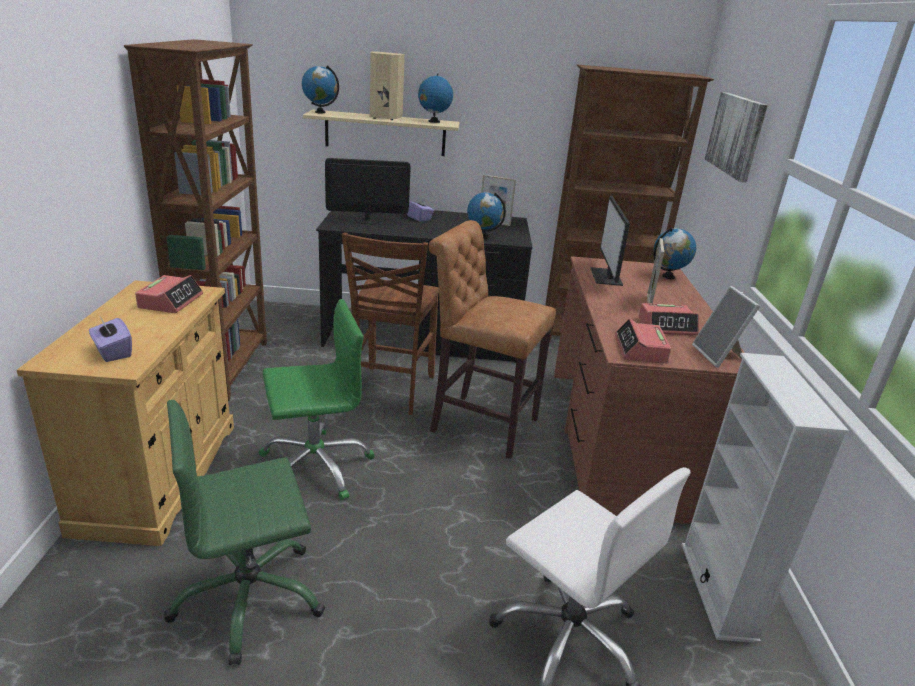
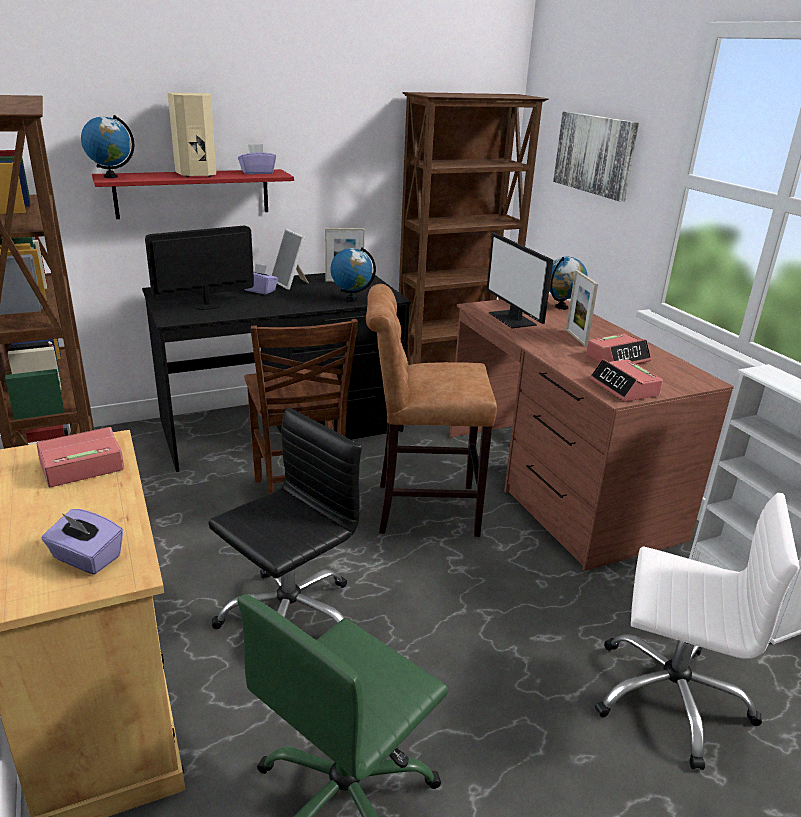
camera: 25 degrees left, 0 degrees up
(171, 301) = (81, 466): alarm clock -> alarm clock turned 105 degrees counterclockwise
(315, 466) = (289, 617): green office chair -> black office chair
(385, 133) = (193, 193): beige shelf -> red shelf
(434, 121) = (257, 172): globe -> purple tissue box
(719, 356) = (686, 377): picture frame -> picture frame (290, 283)

